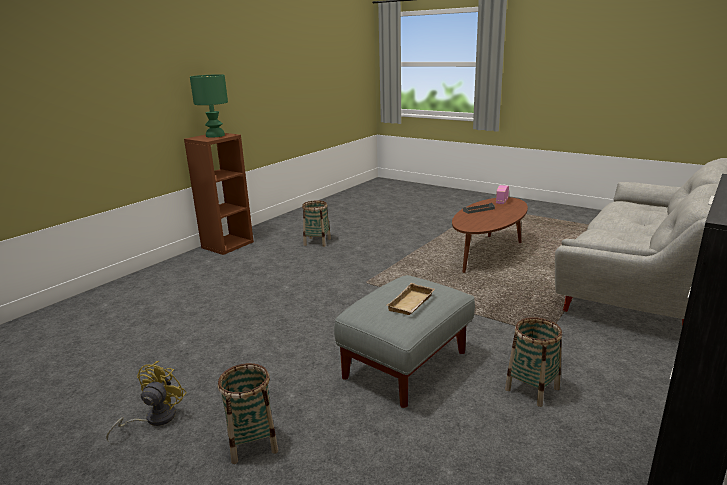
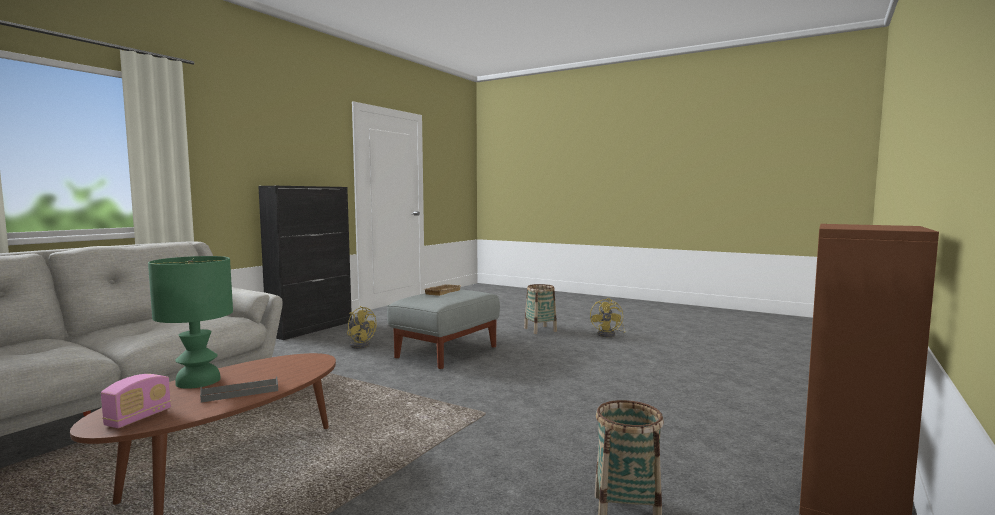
camera: 175 degrees right, 15 degrees down
(215, 135) = (871, 227): green table lamp -> green table lamp (198, 381)
(532, 389) = (360, 345): basket -> yellow fan

